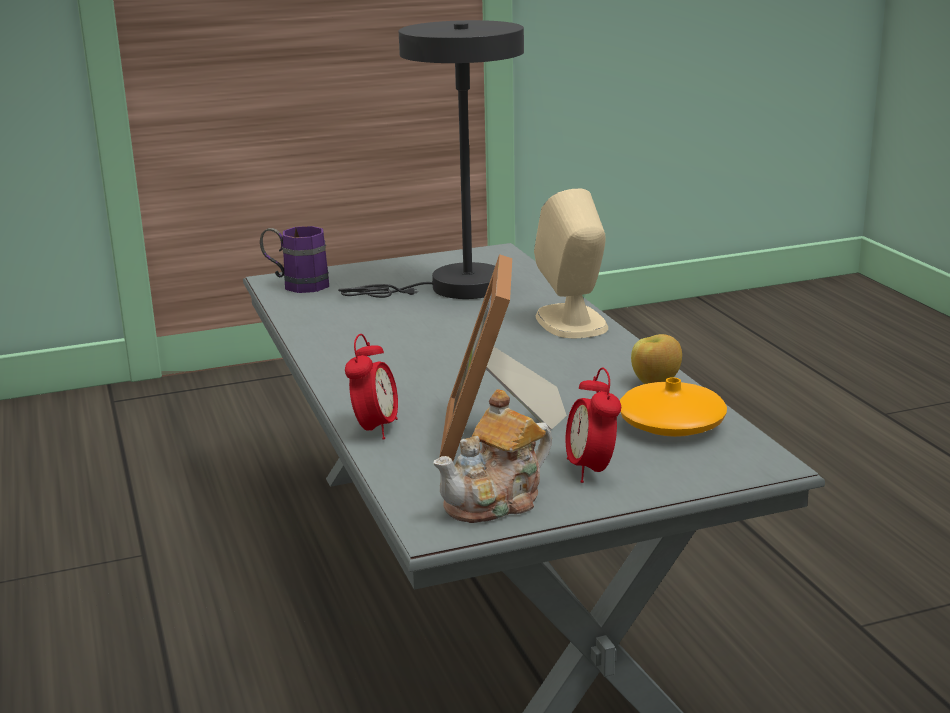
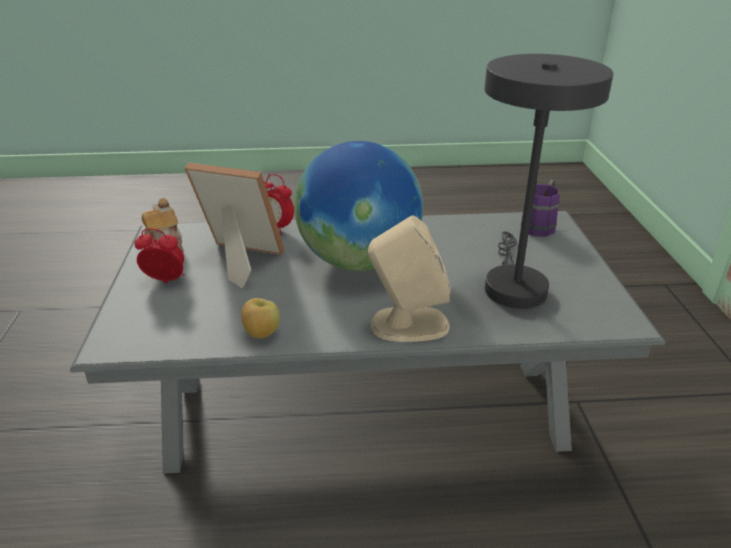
camera: 105 degrees right, 10 degrees up
(448, 361) = (358, 261): none -> globe
(671, 424) = (193, 323): orange vase -> none

